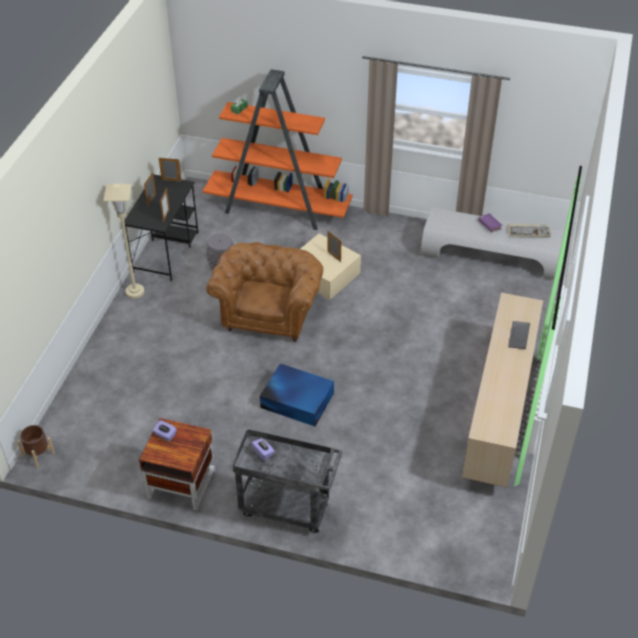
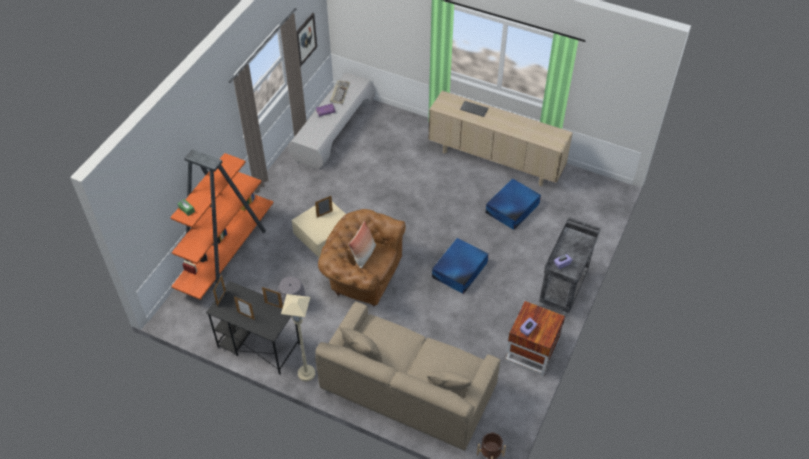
camera: 80 degrees left, 5 degrees up
(120, 374) = (408, 389): none -> beige sofa
(266, 287) = (364, 256): none -> pillow
(415, 444) = (511, 208): none -> blue storage box
(530, 139) = (305, 39): none -> picture

